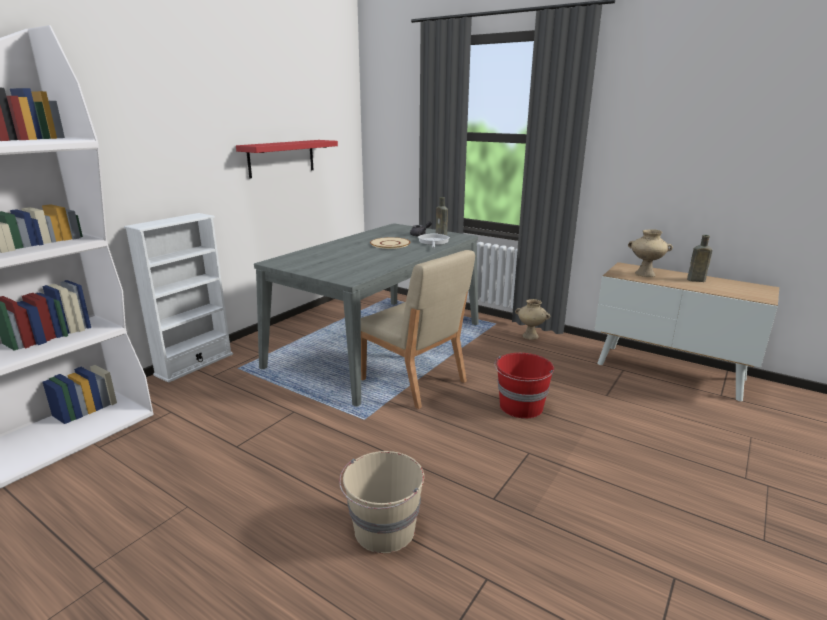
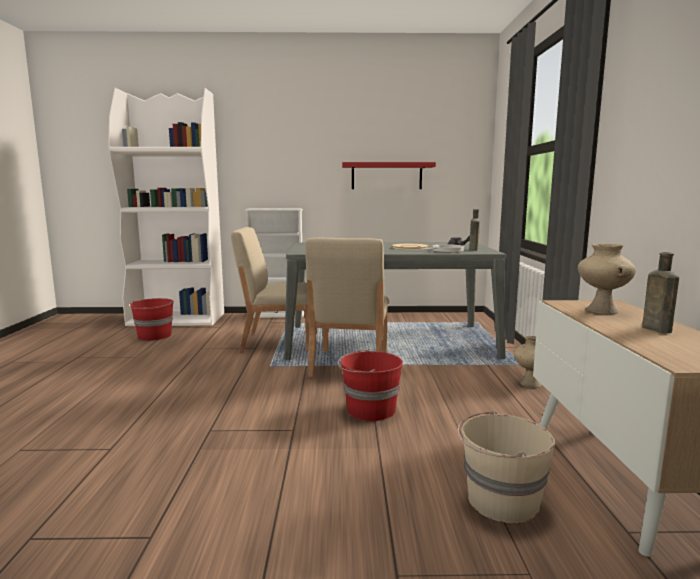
camera: 55 degrees right, 10 degrees down
(114, 471) = (154, 336): none -> red bucket
(293, 393) = (278, 341): none -> beige chair
(384, 530) = (144, 405): beige bucket -> beige bucket (500, 501)

